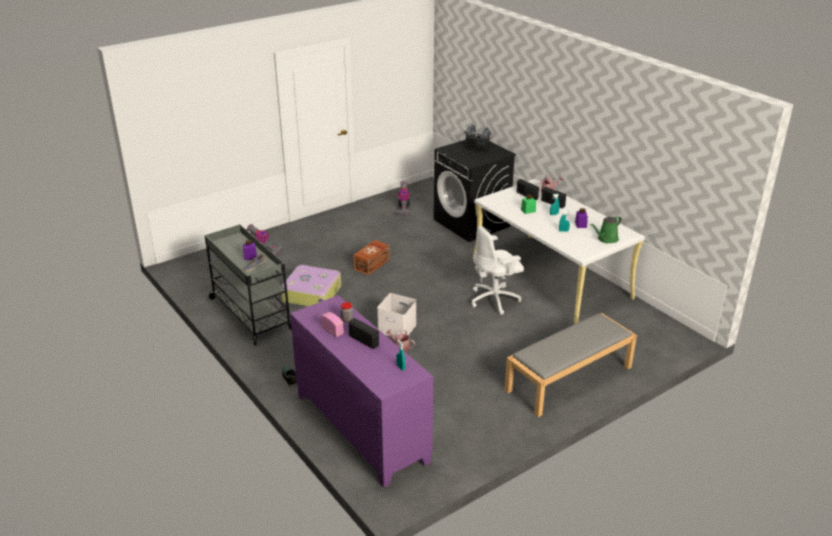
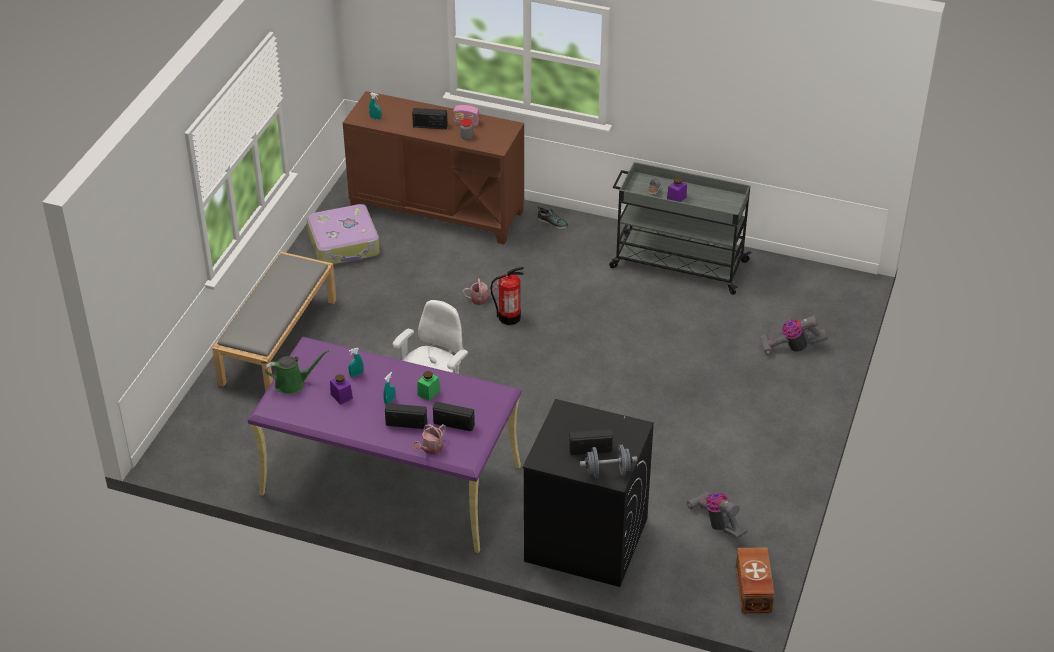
camera: 145 degrees right, 10 degrees up
(311, 293) = (651, 317): suitcase -> suitcase (344, 244)
(360, 428) = (437, 211): purple cabinet -> brown cabinet
(372, 264) = (634, 392): brown storage box -> brown storage box (752, 590)
(396, 328) = (509, 317): white storage box -> fire extinguisher
(551, 278) = (390, 480): white desk -> purple desk
(606, 239) = (293, 383): green watering can -> green watering can turned 60 degrees clockwise

